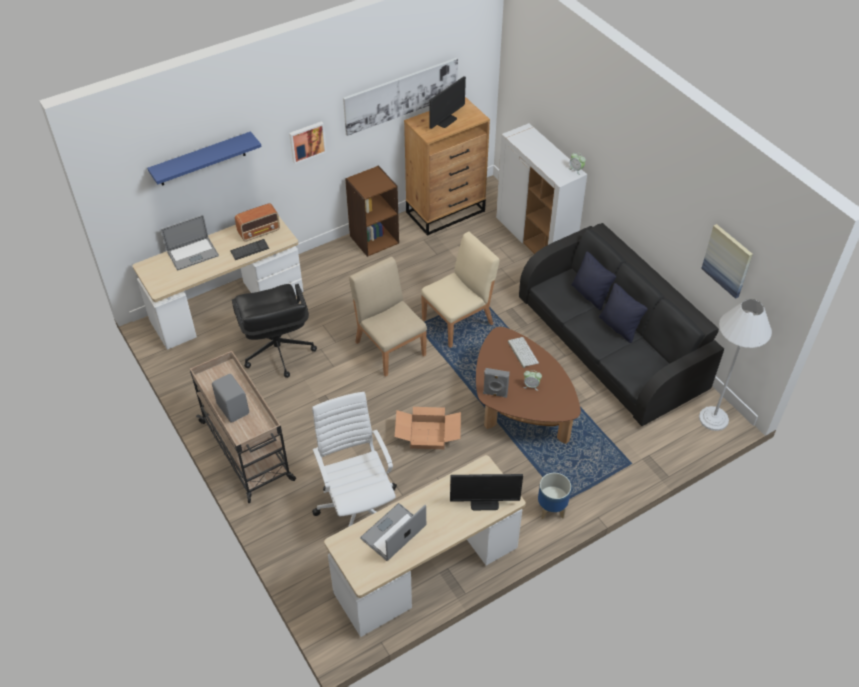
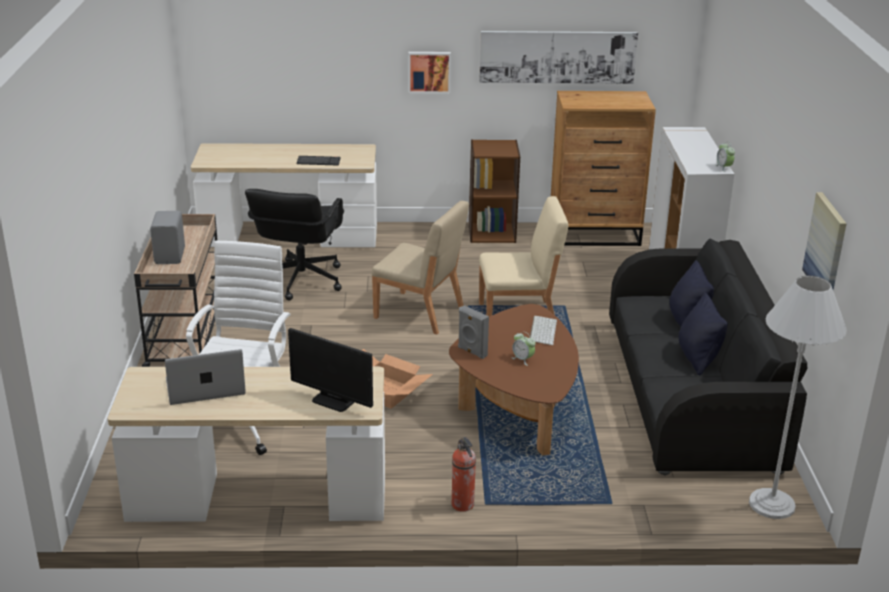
camera: 30 degrees right, 20 degrees down
(193, 254) = (263, 150): laptop -> none
(202, 159) = (301, 45): blue shelf -> none
(259, 232) = (343, 153): radio -> none
(390, 347) = (420, 313): beige chair -> beige chair turned 120 degrees clockwise
(445, 120) = (603, 99): monitor -> none
(551, 509) = (463, 505): planter -> fire extinguisher

